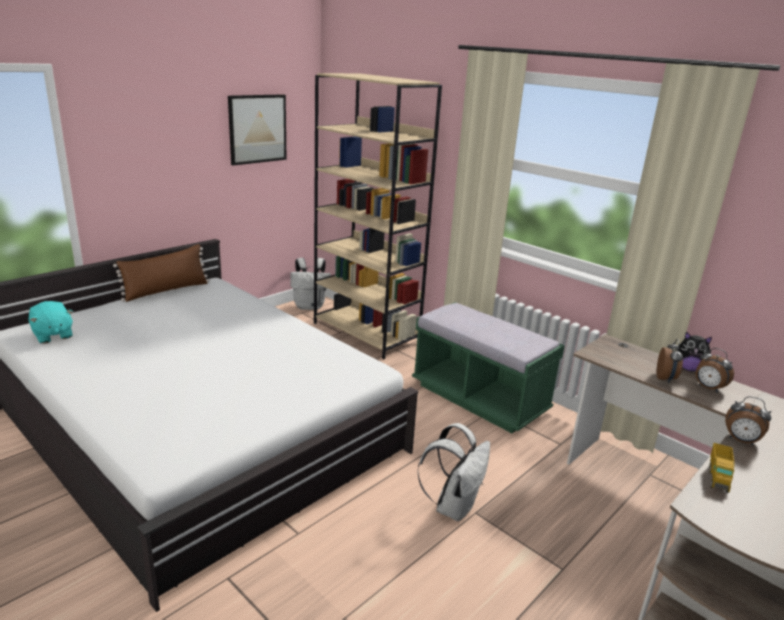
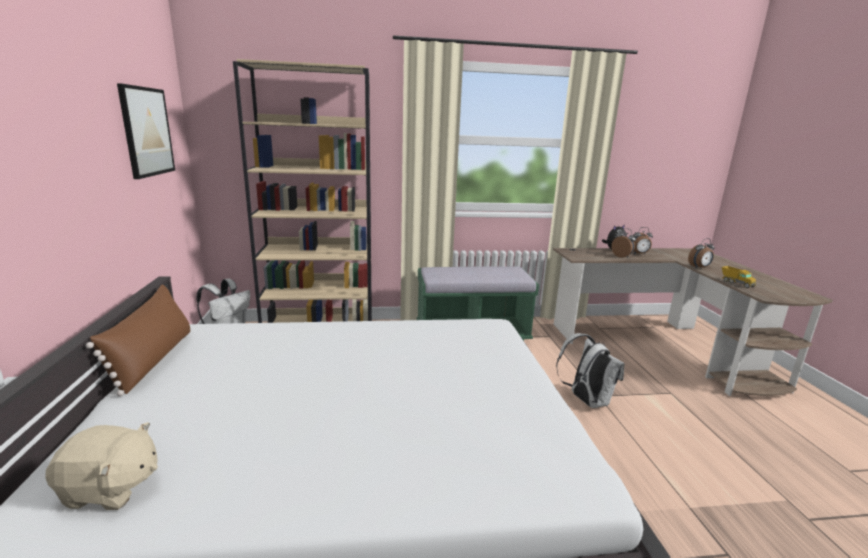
camera: 50 degrees left, 5 degrees down
(52, 335) = (111, 489): turquoise plush toy -> beige plush toy

